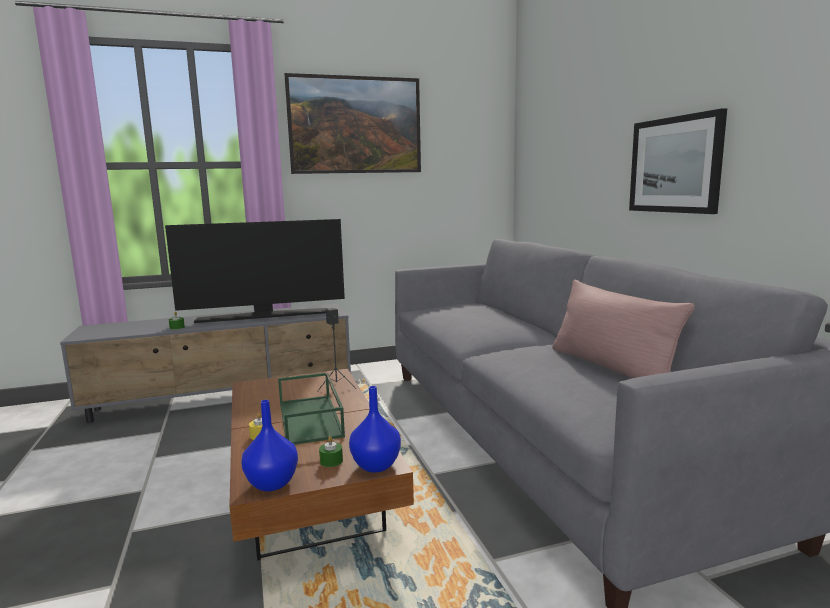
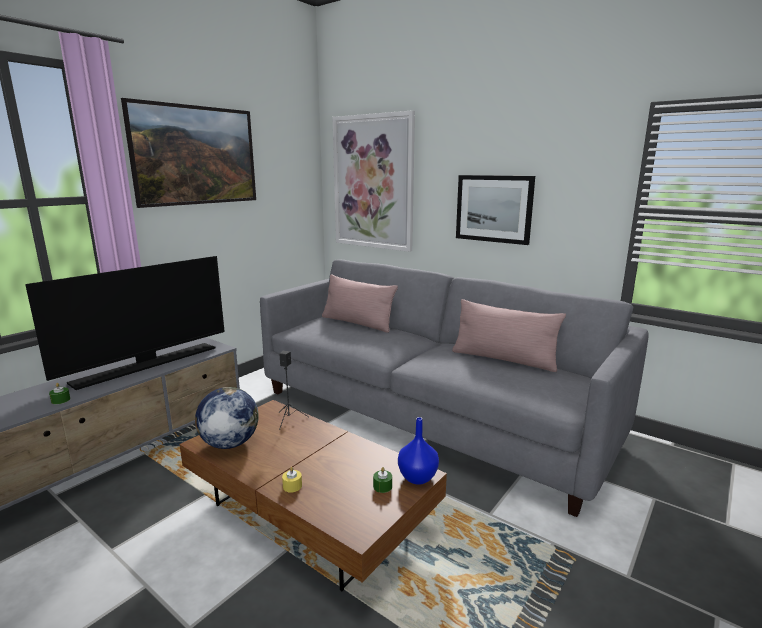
camera: 35 degrees left, 5 degrees up
(264, 391) = (229, 444): none -> globe
(273, 483) = (367, 522): blue vase -> none
(311, 419) = (314, 457): green tray -> none
(489, 310) = (357, 323): none -> pink pillow
(555, 148) = (373, 182): none -> picture

